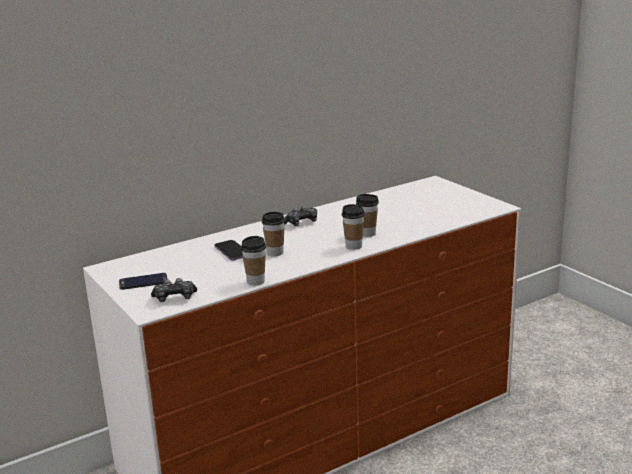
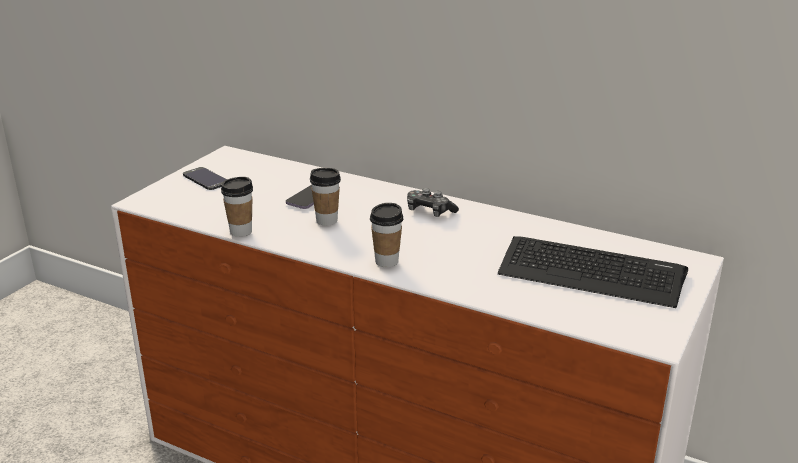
camera: 60 degrees right, 5 degrees up
(175, 298) = (175, 204): game controller -> none
(367, 233) = (436, 260): cup -> none
(422, 203) = (591, 273): none -> keyboard

